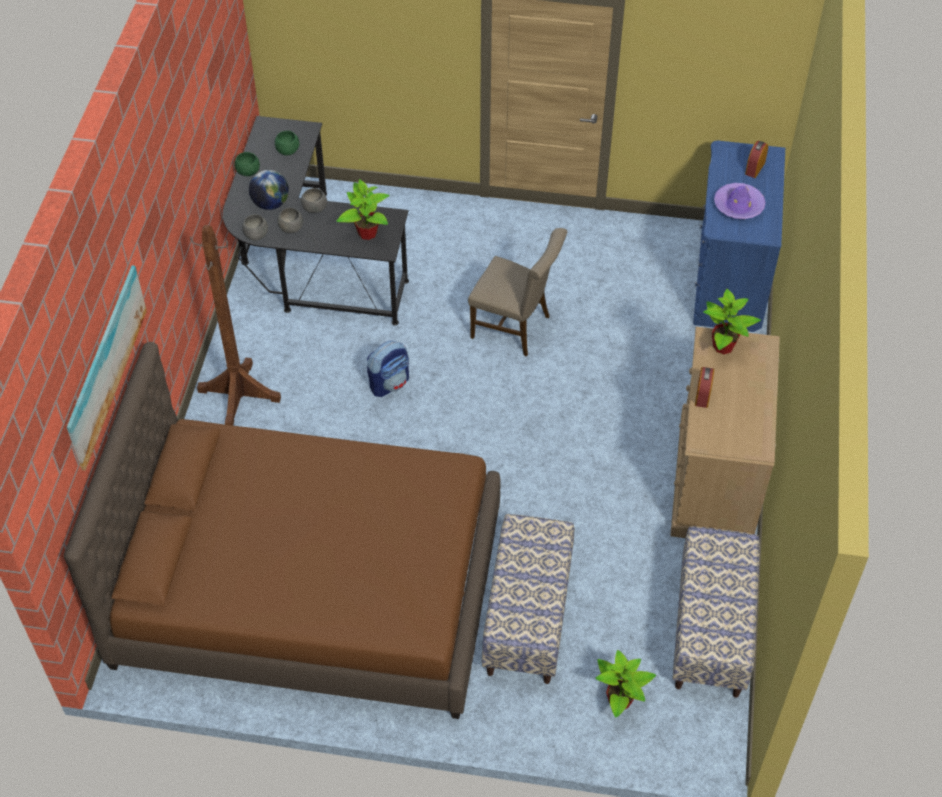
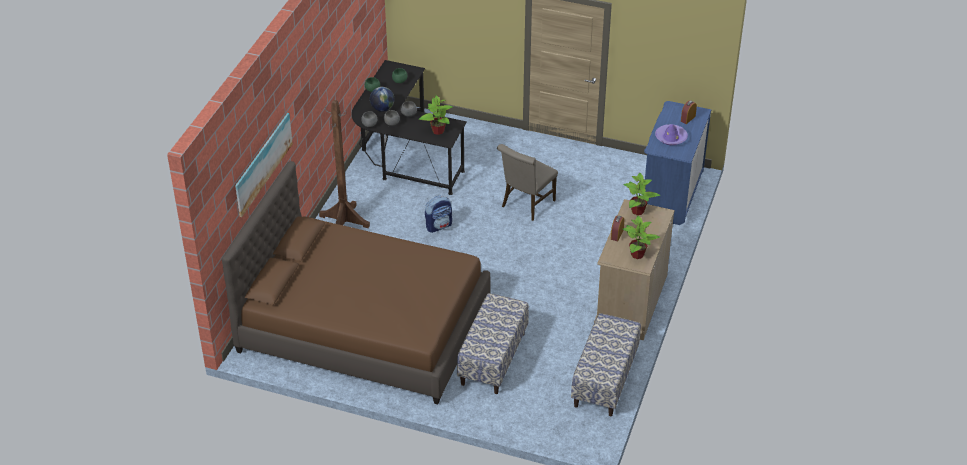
camera: 10 degrees right, 10 degrees down
(515, 328) = (526, 205): beige chair -> beige chair turned 90 degrees clockwise
(620, 702) = (538, 409): potted plant -> potted plant (637, 255)

